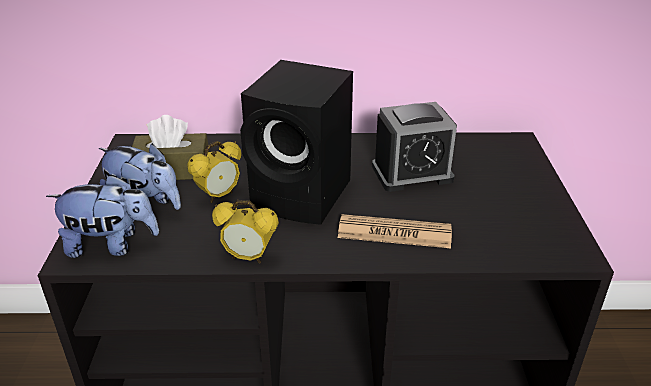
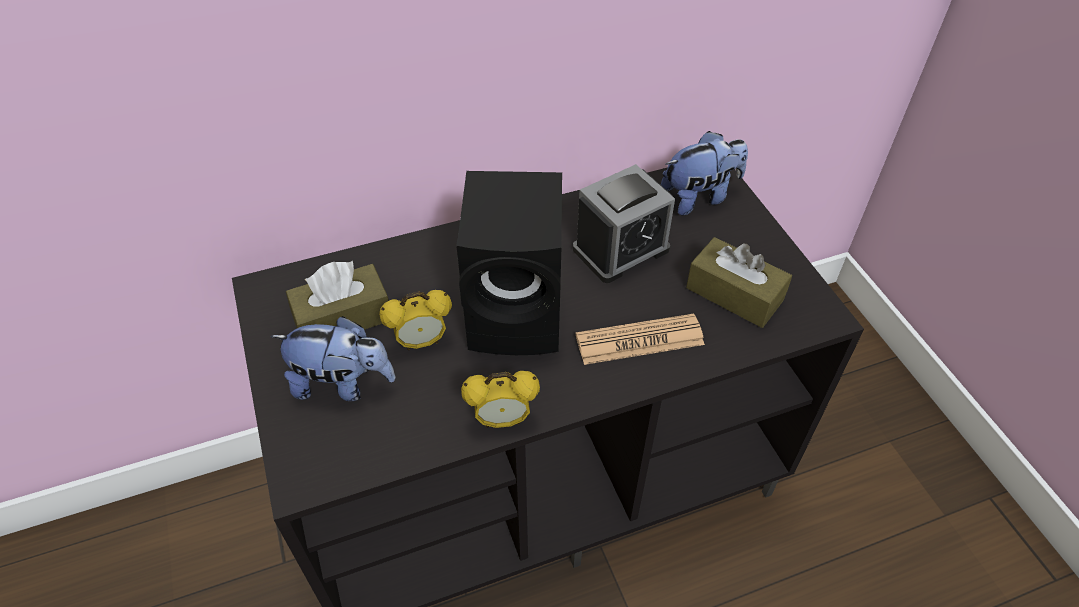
camera: 20 degrees left, 15 degrees up
(111, 245) = (336, 451): plush toy -> plush toy (700, 197)
(219, 196) = (421, 342): alarm clock -> alarm clock turned 45 degrees clockwise
(497, 221) = (734, 294): none -> brown tissue box

